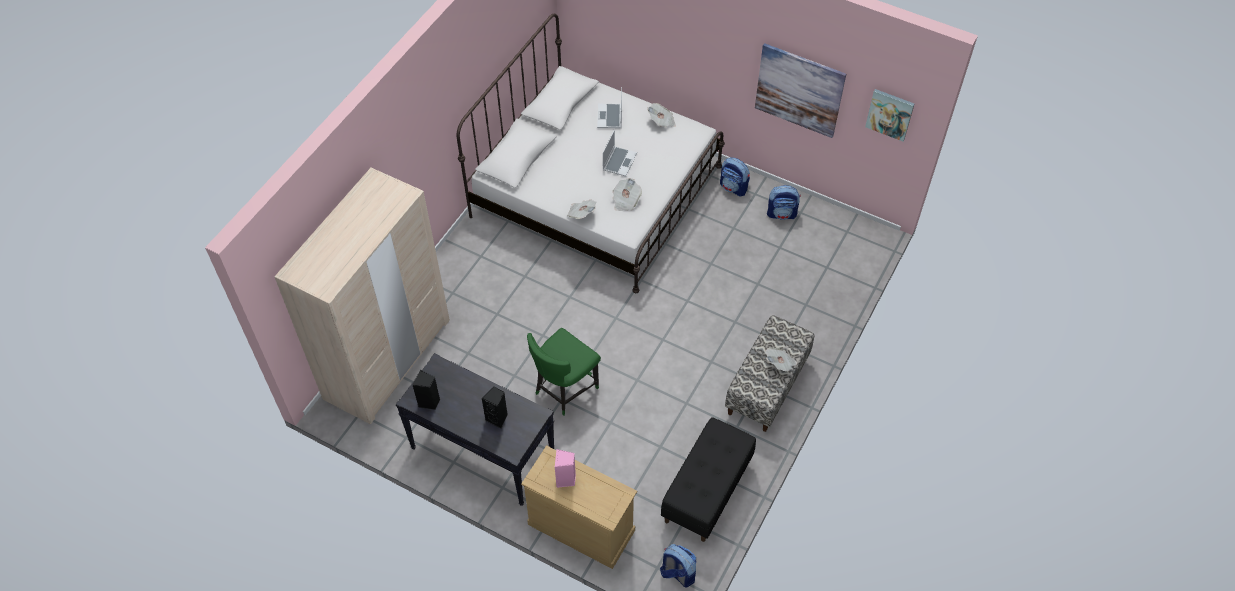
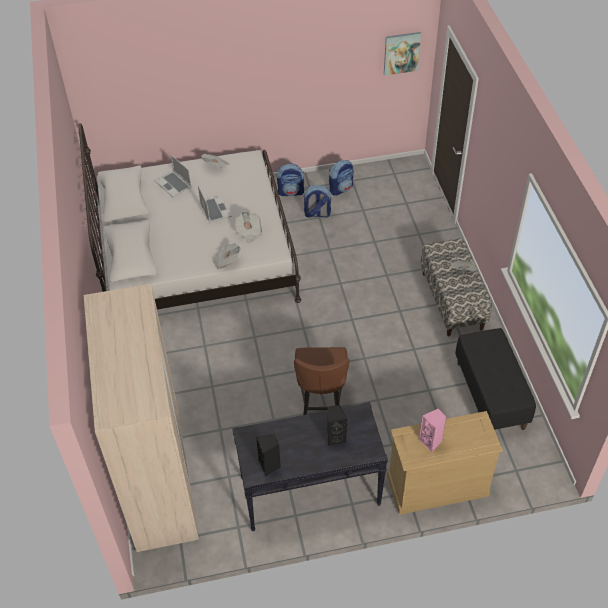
camera: 40 degrees left, 5 degrees down
(564, 390) = (321, 402): green chair -> brown chair
(677, 573) = (532, 463): backpack -> backpack (317, 214)
(799, 90) = (321, 74): picture -> none

